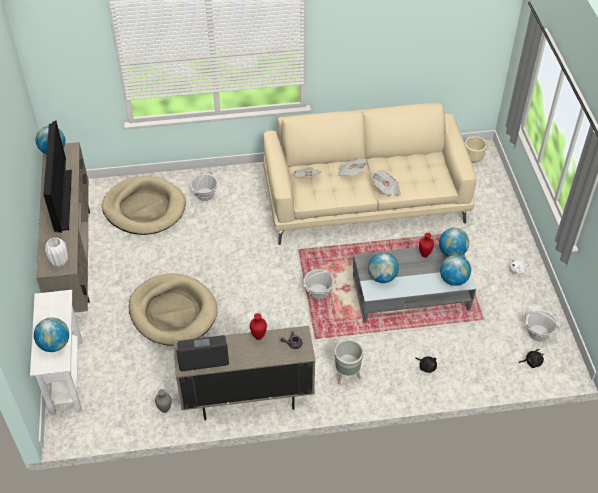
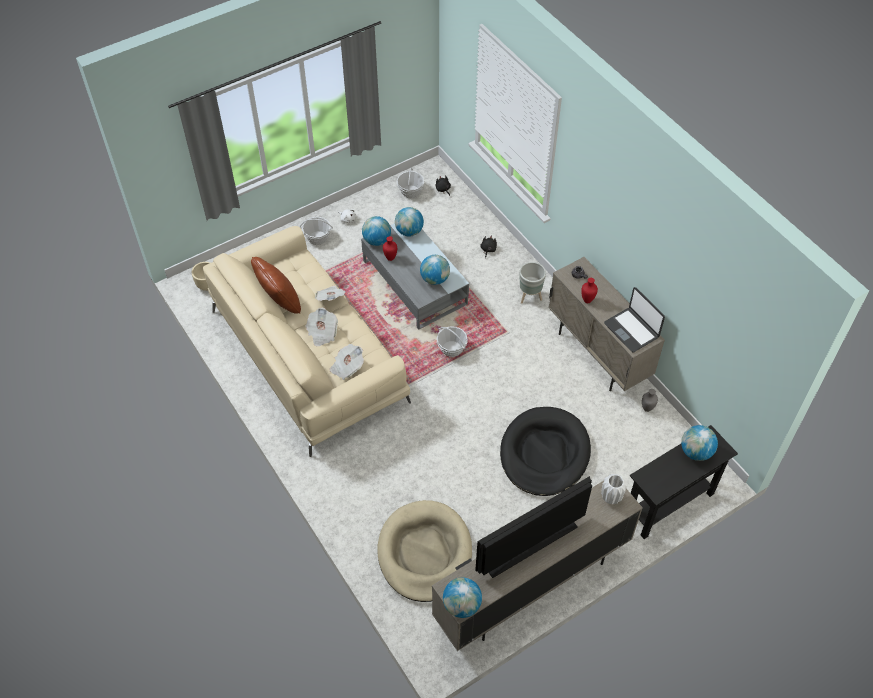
camera: 115 degrees left, 5 degrees up
(67, 376) = (669, 504): white console table -> black console table
(173, 312) = (544, 453): beige dog bed -> black dog bed
(205, 194) = (372, 502): basket -> basket (317, 238)
(400, 159) = (279, 301): none -> brown pillow

